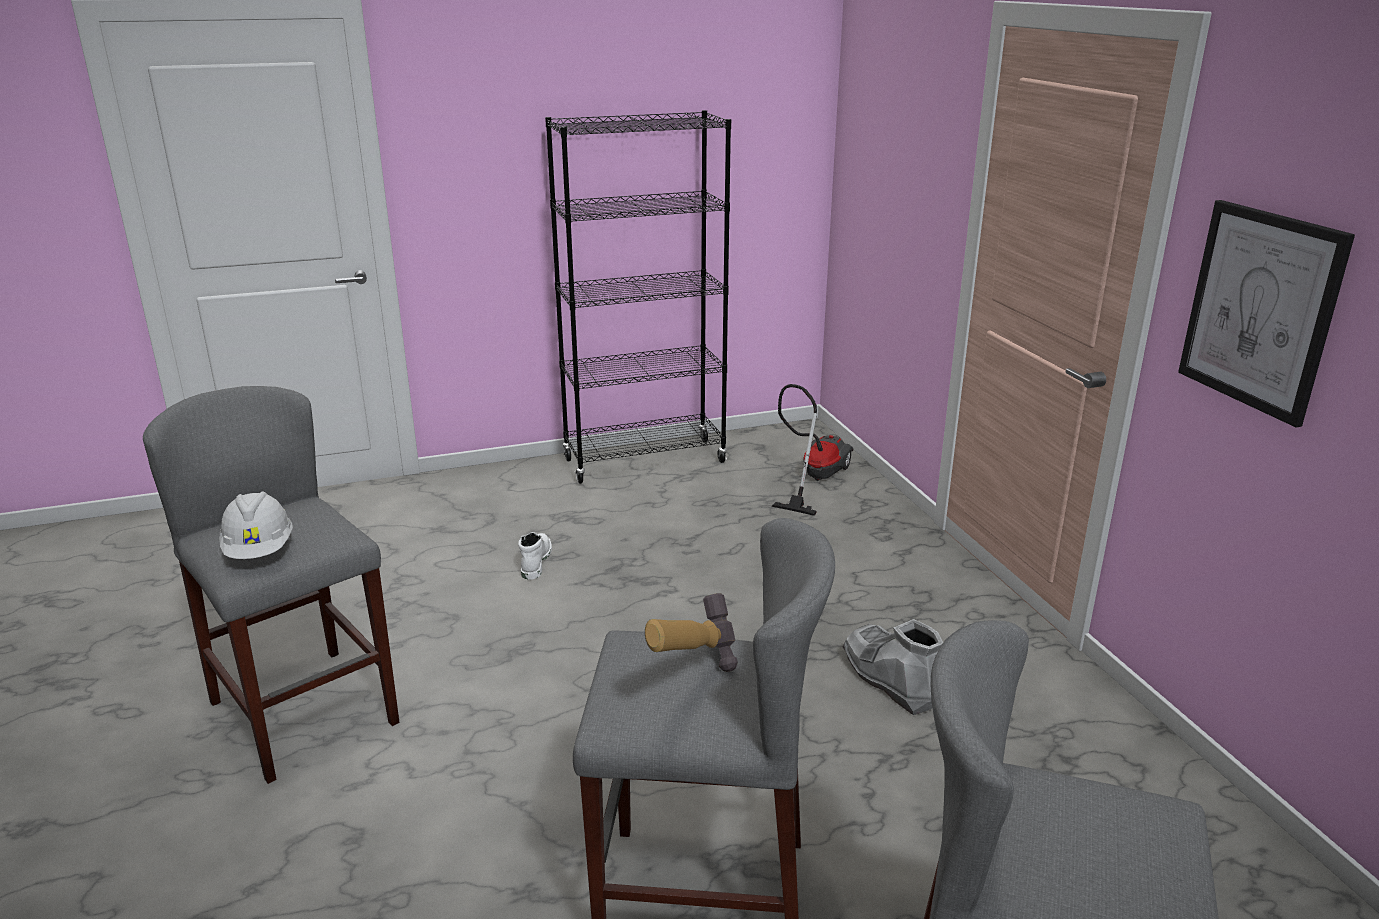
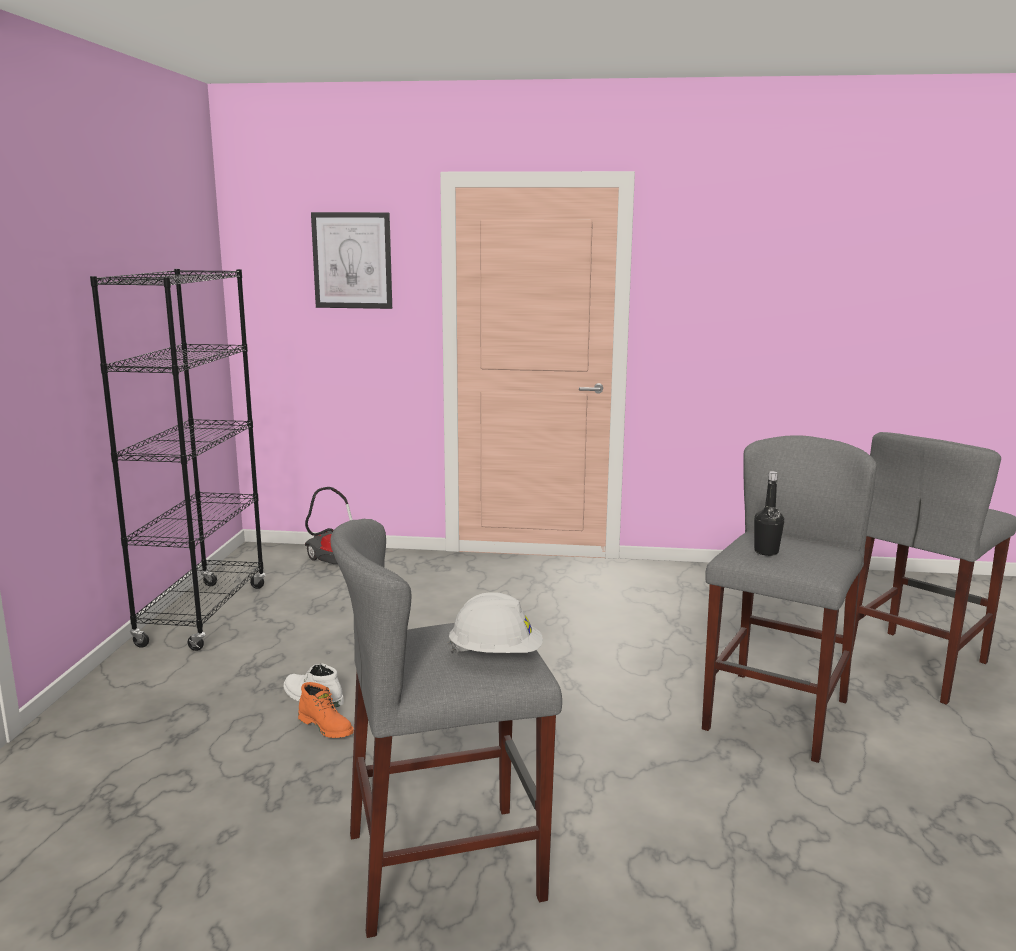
camera: 65 degrees left, 10 degrees down
(490, 586) = (327, 727): none -> orange boot
(651, 661) = (766, 552): none -> black bottle
(688, 688) = (798, 549): hammer -> none
(892, 679) = (605, 609): grey boot -> none
(1260, 310) = (705, 315): picture -> picture (352, 260)

